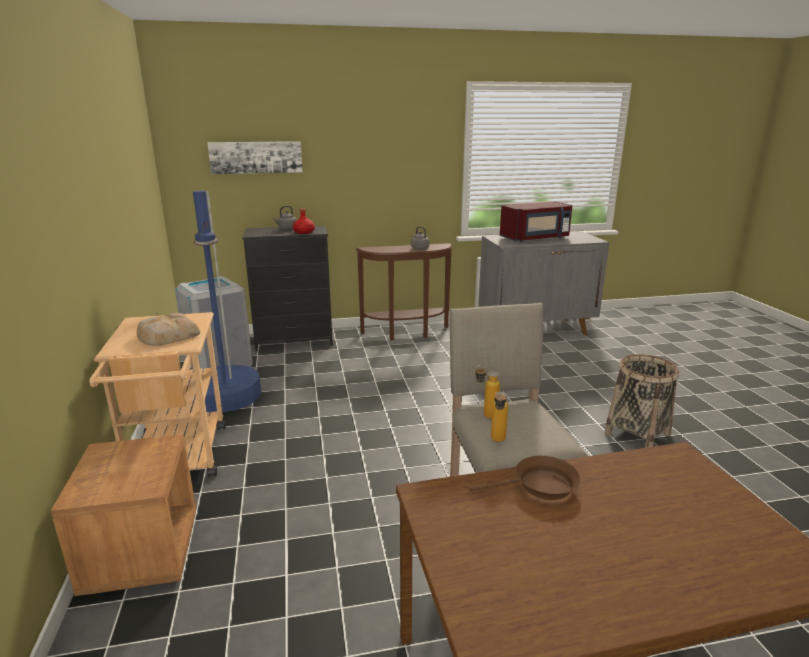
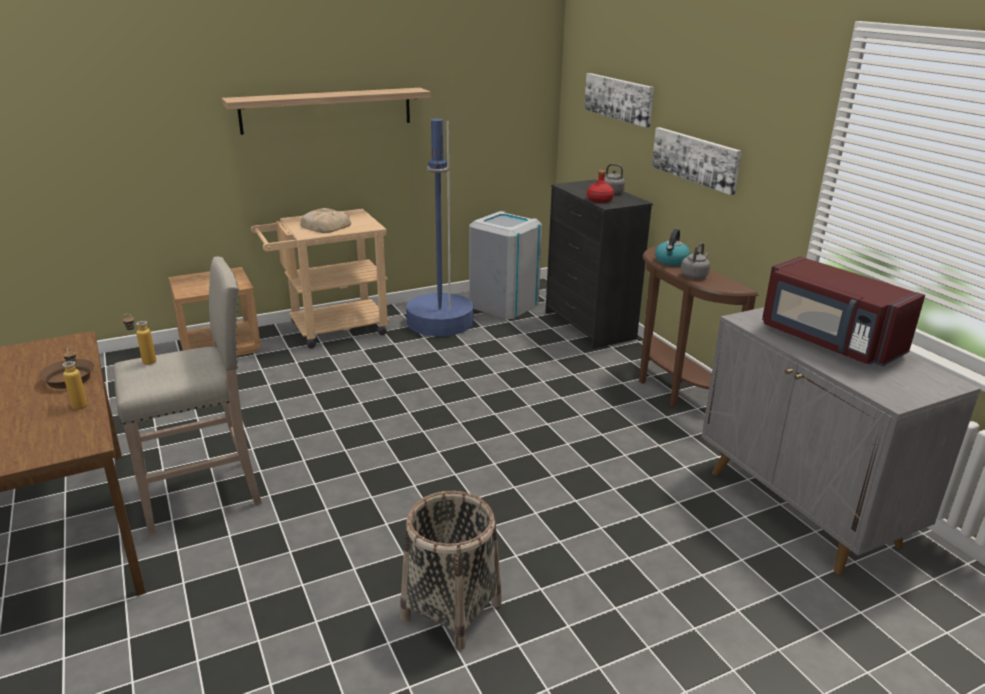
camera: 75 degrees right, 5 degrees up
(86, 204) = (327, 110): none -> shelf
(358, 183) = (695, 159): none -> picture
(391, 249) = (671, 261): none -> kettle
(484, 415) = (191, 355): bottle -> bottle (80, 403)

